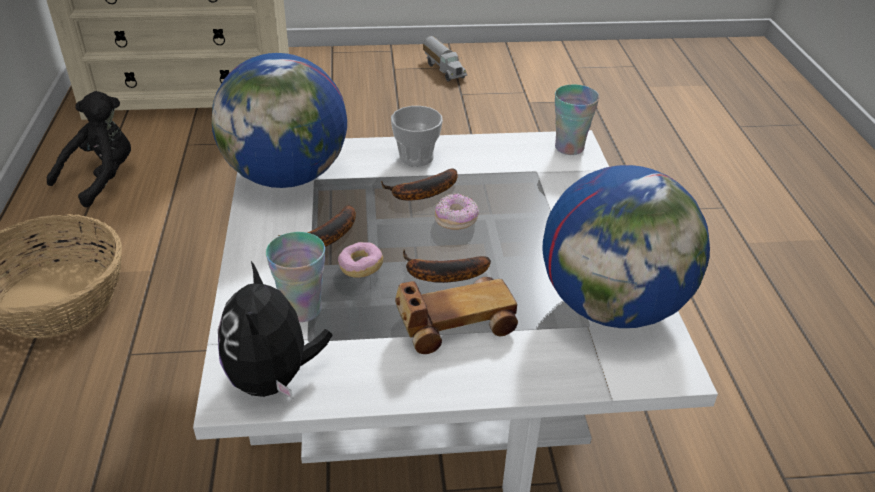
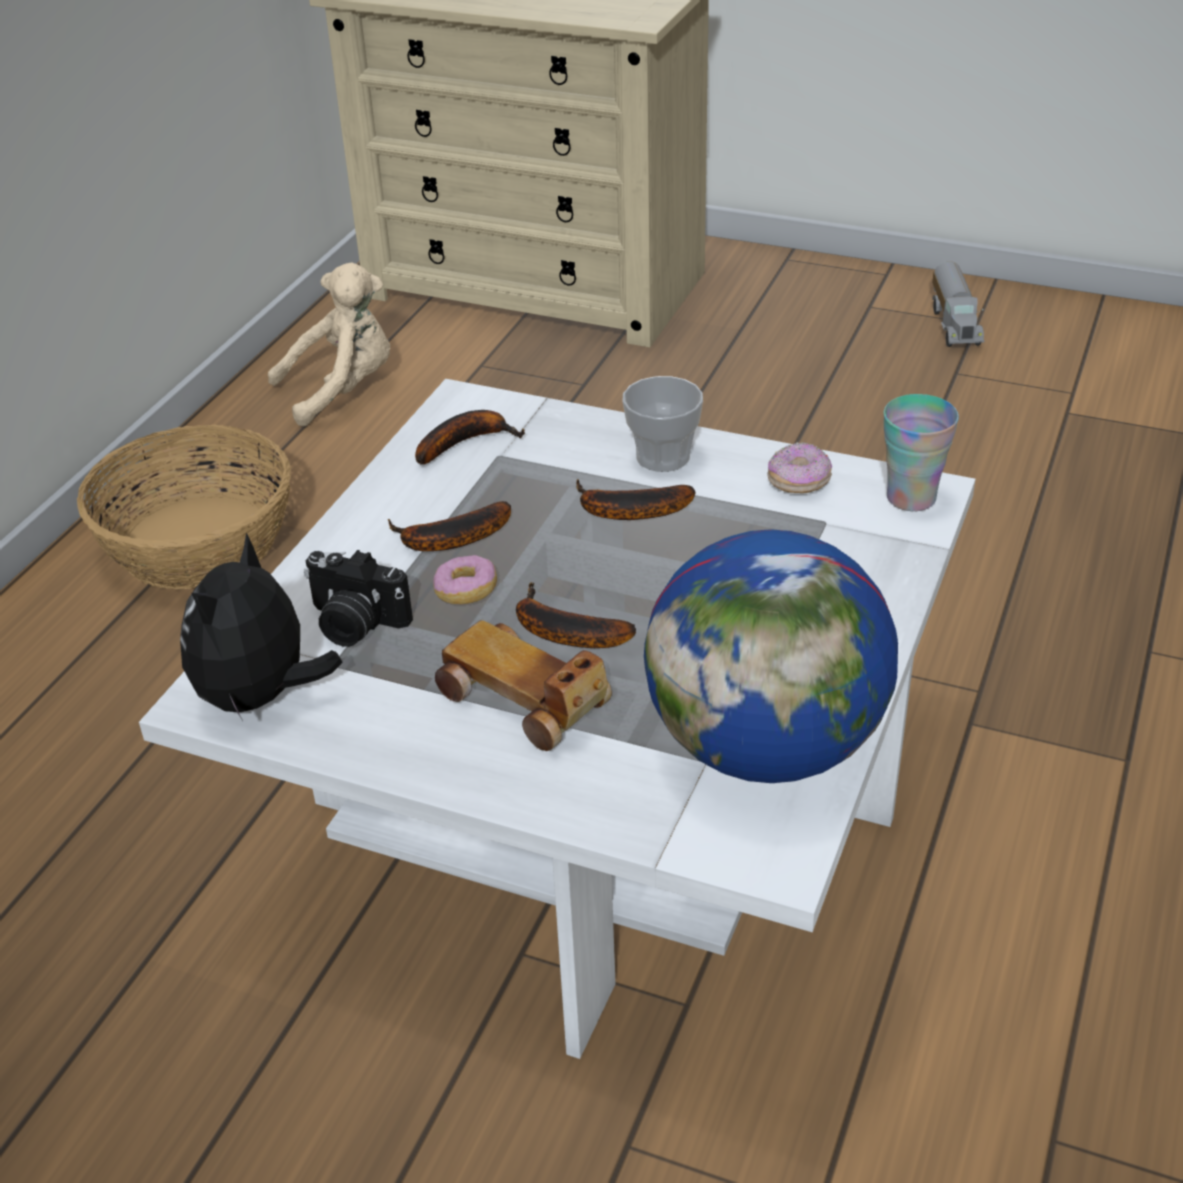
camera: 30 degrees right, 0 degrees up
(102, 178) = (343, 390): black plush toy -> beige plush toy
(287, 176) = (466, 442): globe -> banana
(302, 309) = (354, 624): cup -> camera
(454, 324) = (526, 702): toy car -> toy car turned 150 degrees counterclockwise
(456, 221) = (644, 563): donut -> donut (799, 482)

